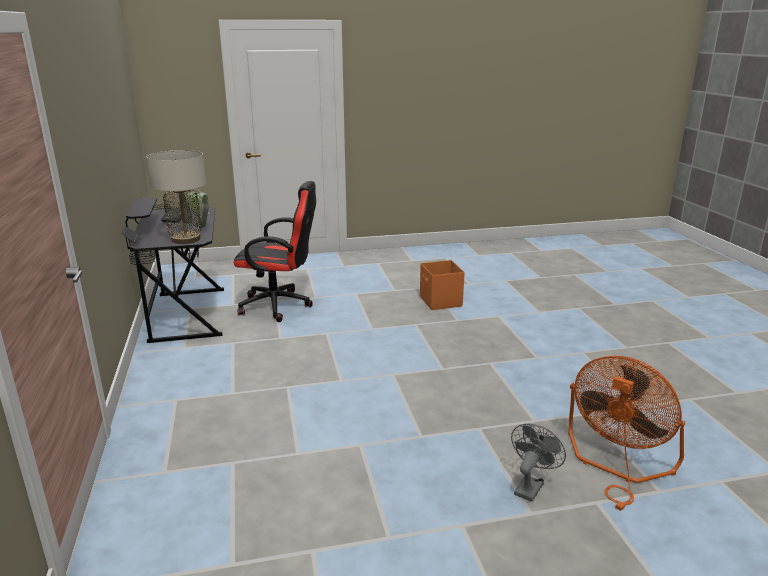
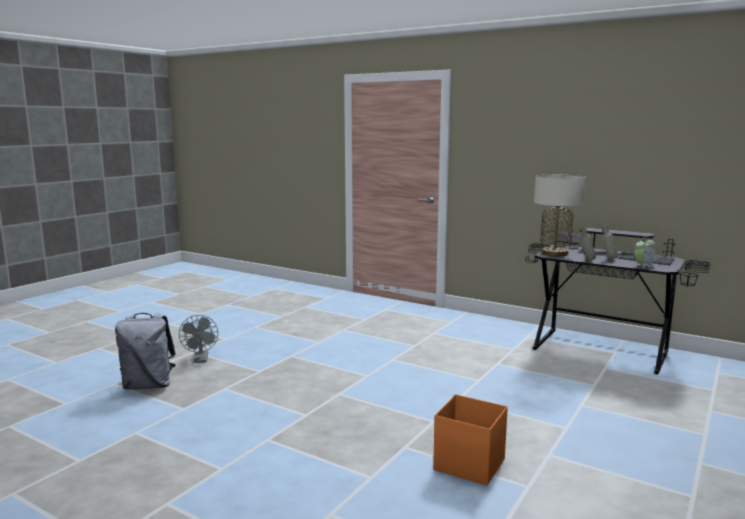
camera: 135 degrees right, 10 degrees down
(280, 307) = (572, 382): black office chair -> none
(615, 465) = (149, 385): orange fan -> grey backpack

